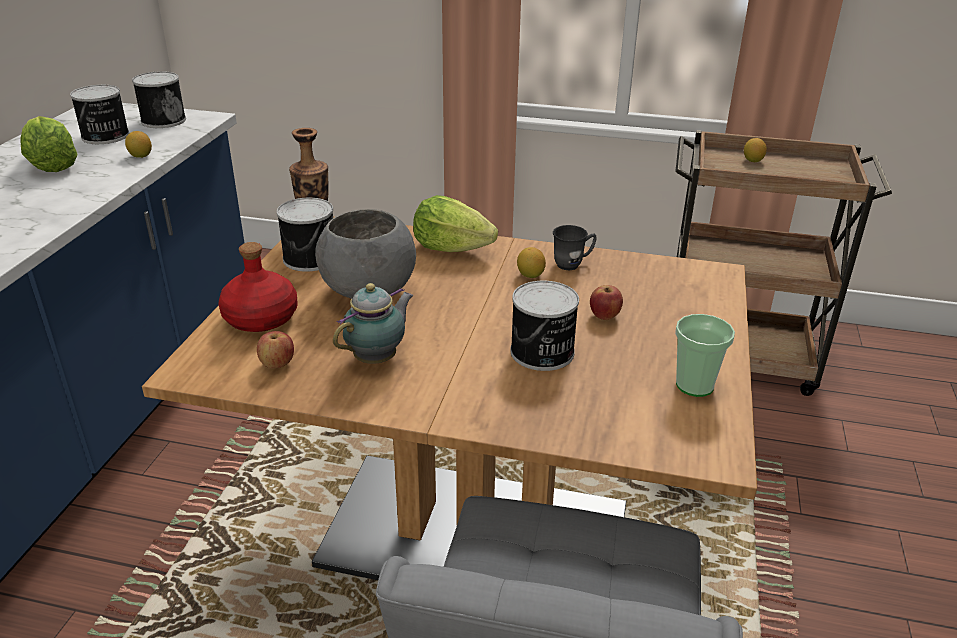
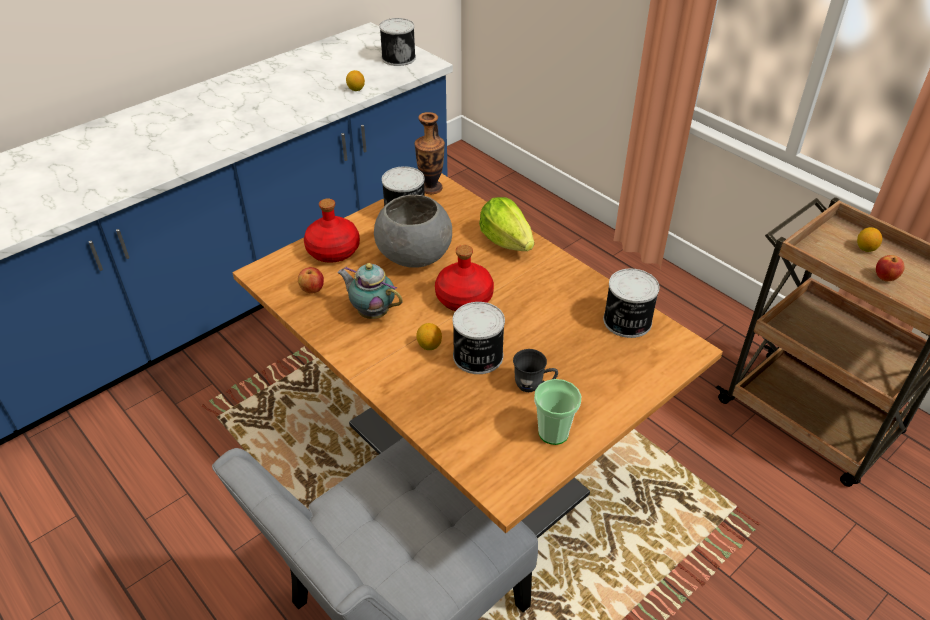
camera: 35 degrees right, 10 degrees up
(52, 165) = (299, 81): lettuce -> none
(105, 136) = (350, 63): can -> can (627, 322)
(378, 358) = (372, 312): teapot -> teapot turned 135 degrees counterclockwise
(466, 309) = (464, 298): none -> red bottle
(530, 275) = (538, 289): lemon -> lemon (429, 346)
(573, 264) = (581, 292): grey mug -> grey mug (534, 385)
(605, 316) = (553, 347): apple -> apple (885, 278)

